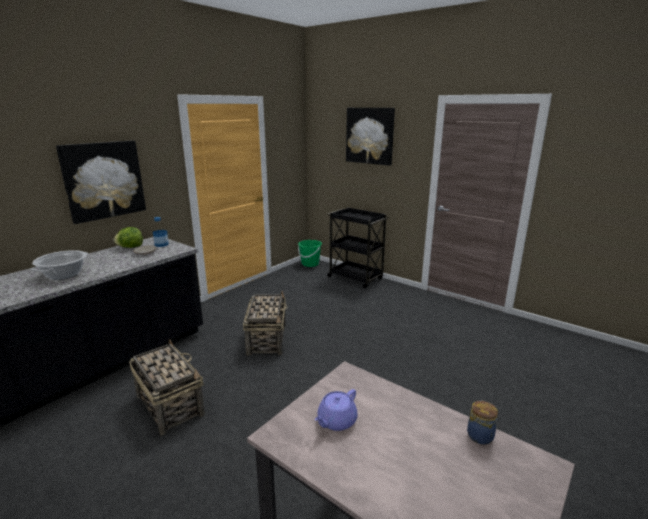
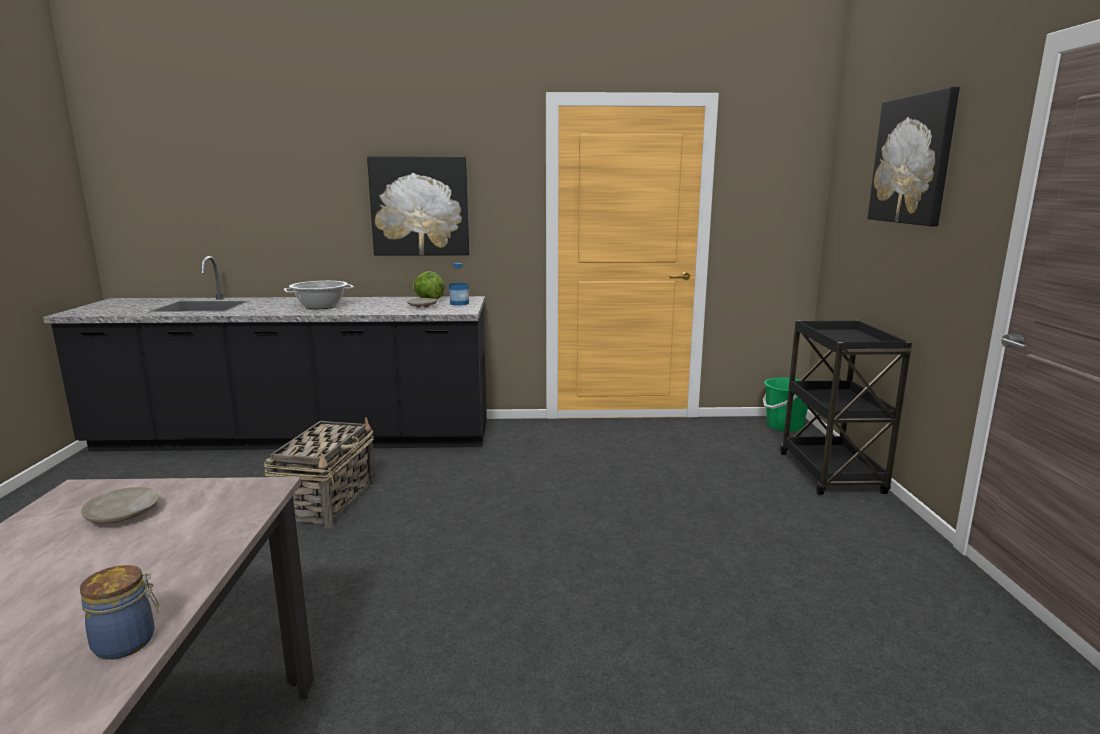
camera: 50 degrees right, 5 degrees down
(267, 339) = (532, 490): basket -> none
(336, 421) = (123, 515): purple teapot -> beige plate

